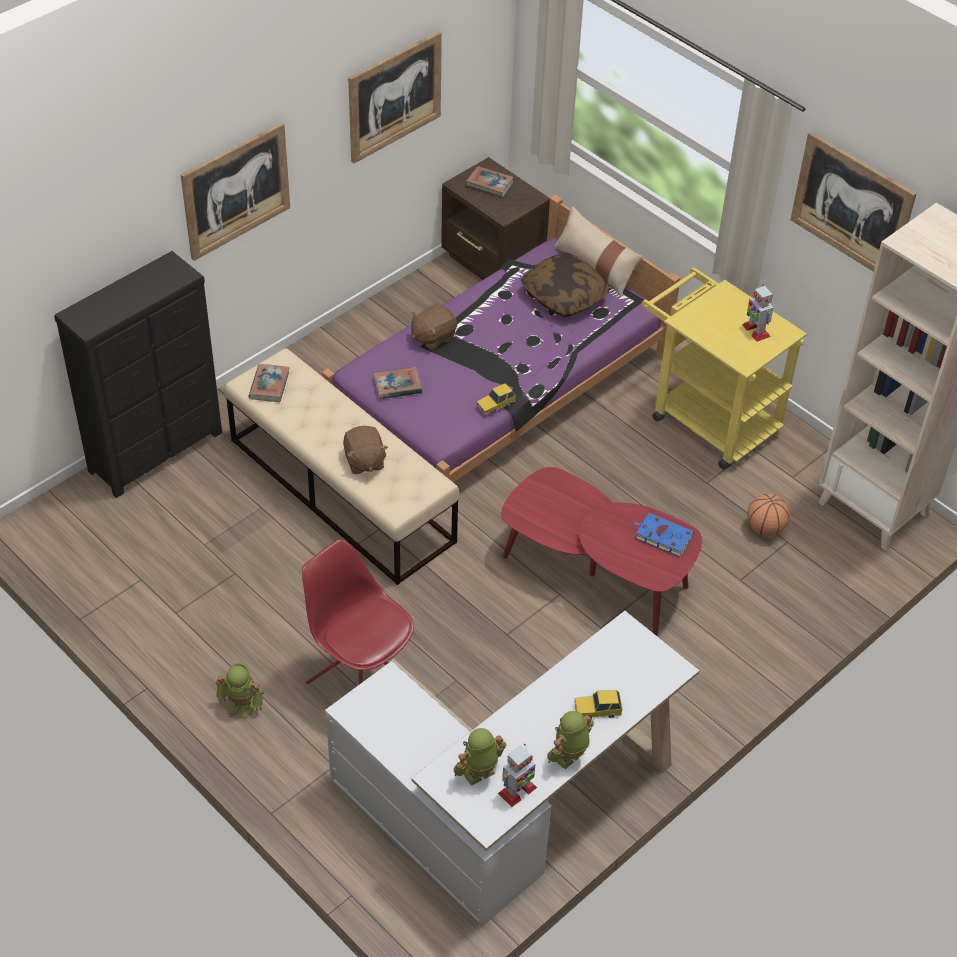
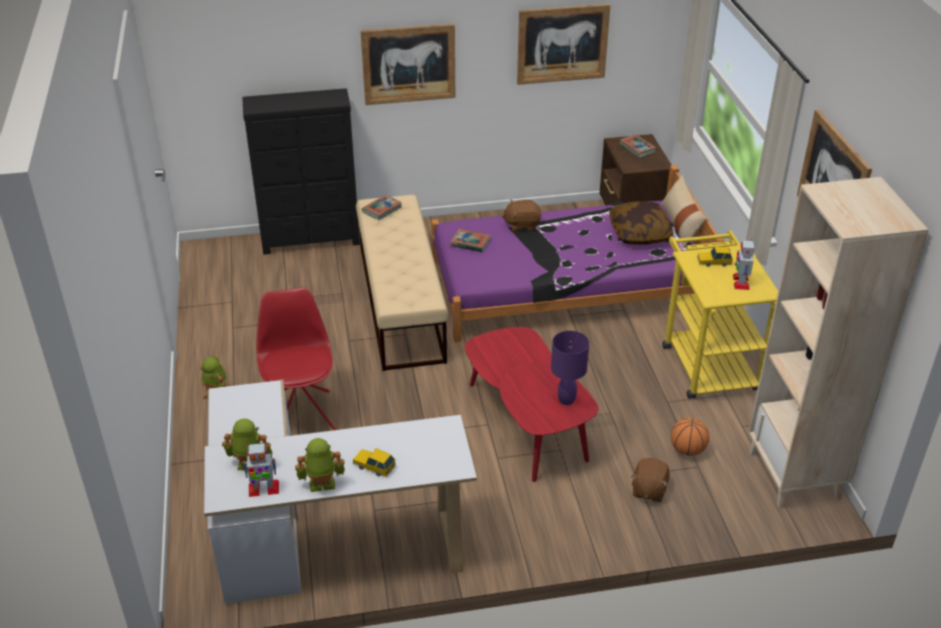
camera: 35 degrees right, 10 degrees down
(364, 461) = (397, 271): brown plush toy -> brown plush toy (648, 490)
(495, 404) = (525, 276): toy car -> toy car (714, 262)
(662, 536) = (566, 400): blue book -> purple table lamp

